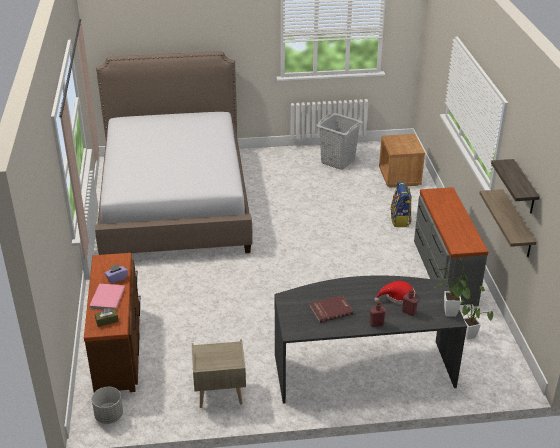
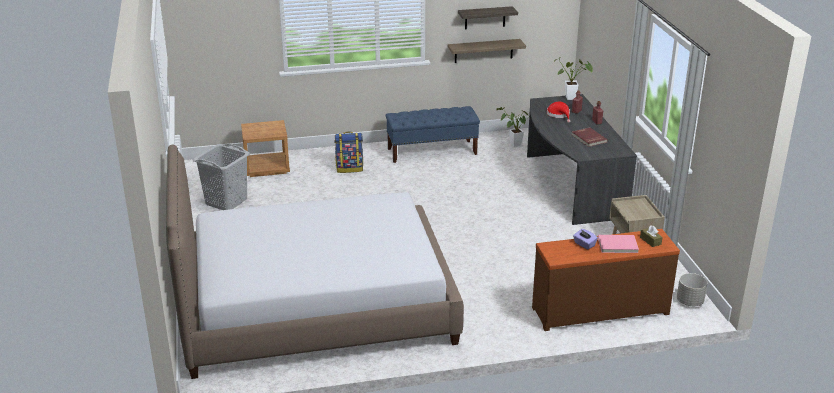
camera: 95 degrees left, 5 degrees down
(443, 272) = (432, 151): grey dresser -> blue bench

